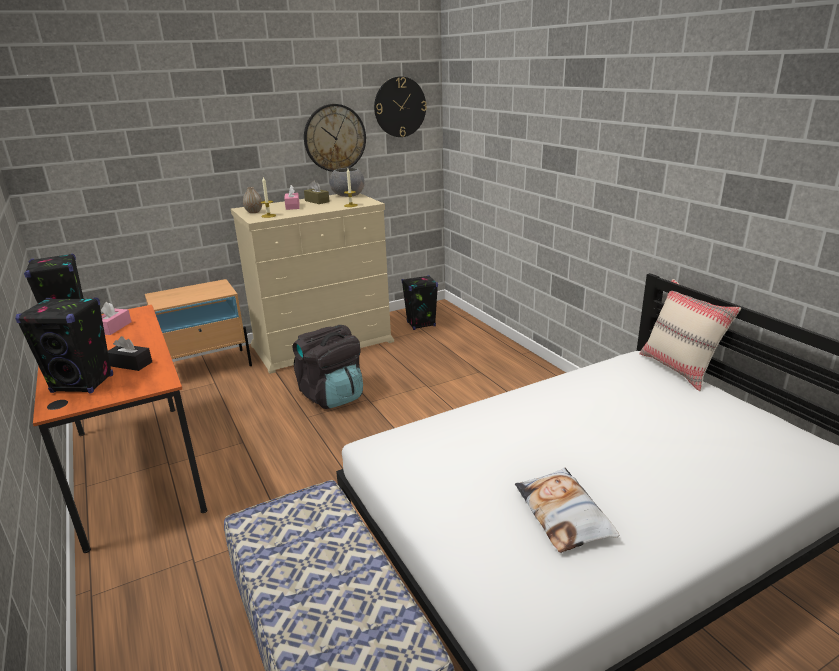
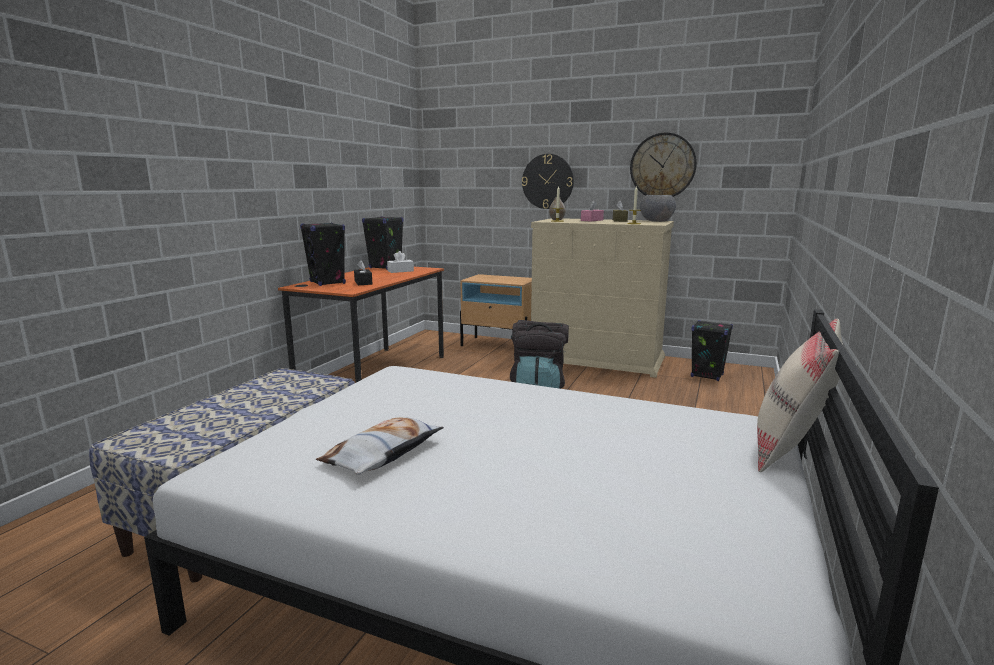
camera: 50 degrees right, 10 degrees down
(114, 328) = (400, 271): pink tissue box -> white tissue box
(400, 107) = (745, 138): wall clock -> wall clock (547, 181)

